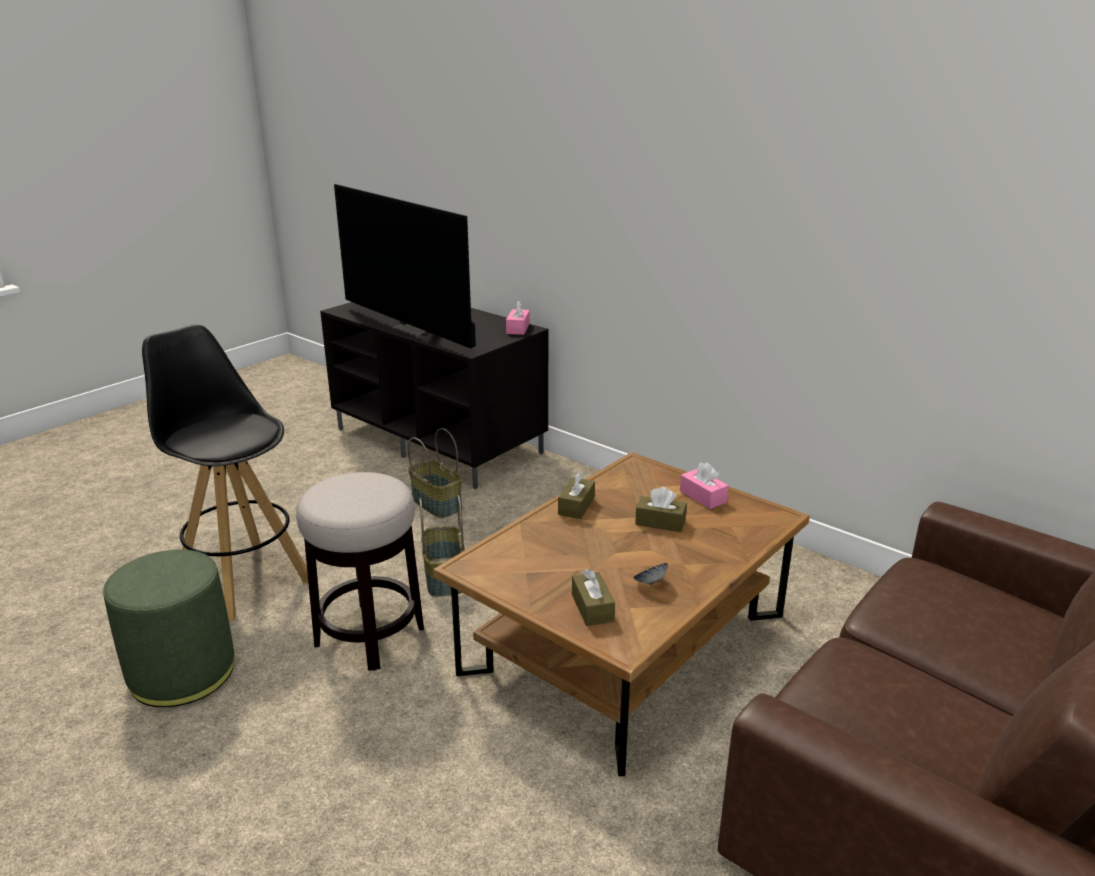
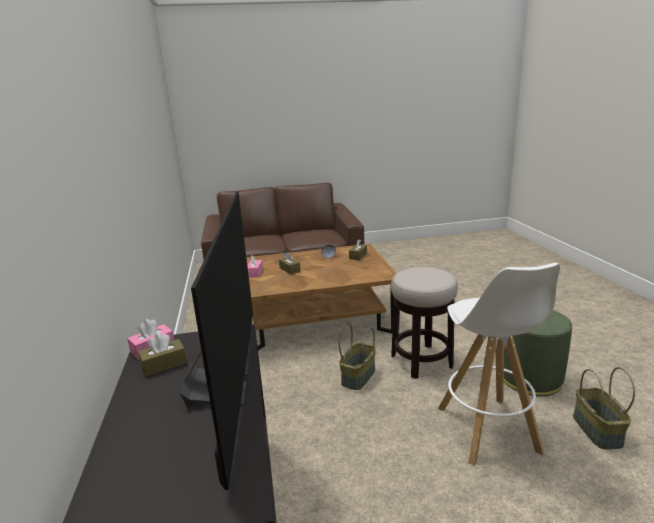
camera: 140 degrees left, 5 degrees down
(243, 577) = (488, 430): black stool -> white stool
(437, 504) = (306, 438): basket -> basket (596, 430)
(576, 506) = (310, 283): brown tissue box -> brown tissue box (164, 364)

